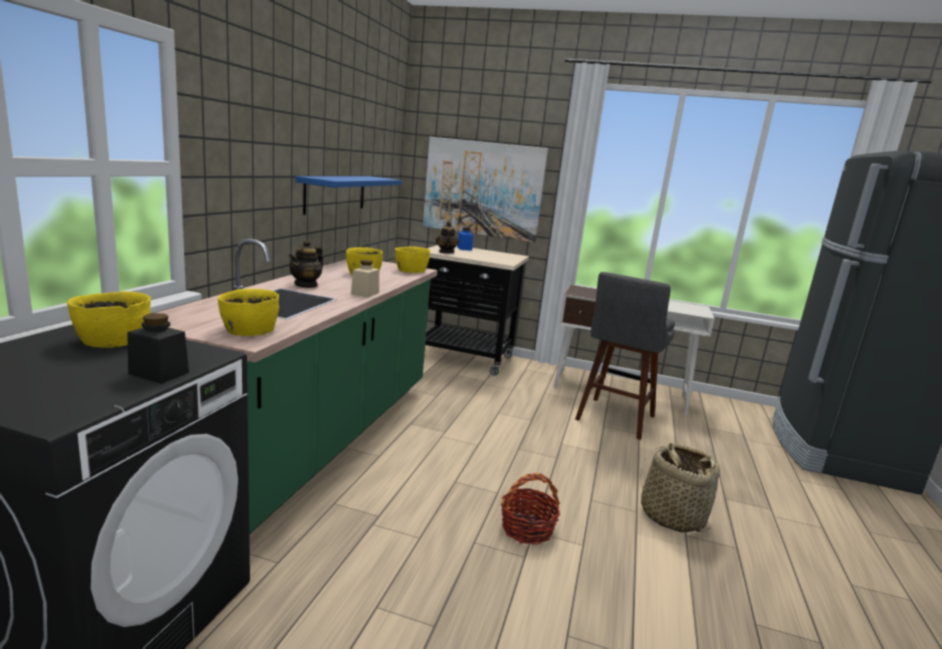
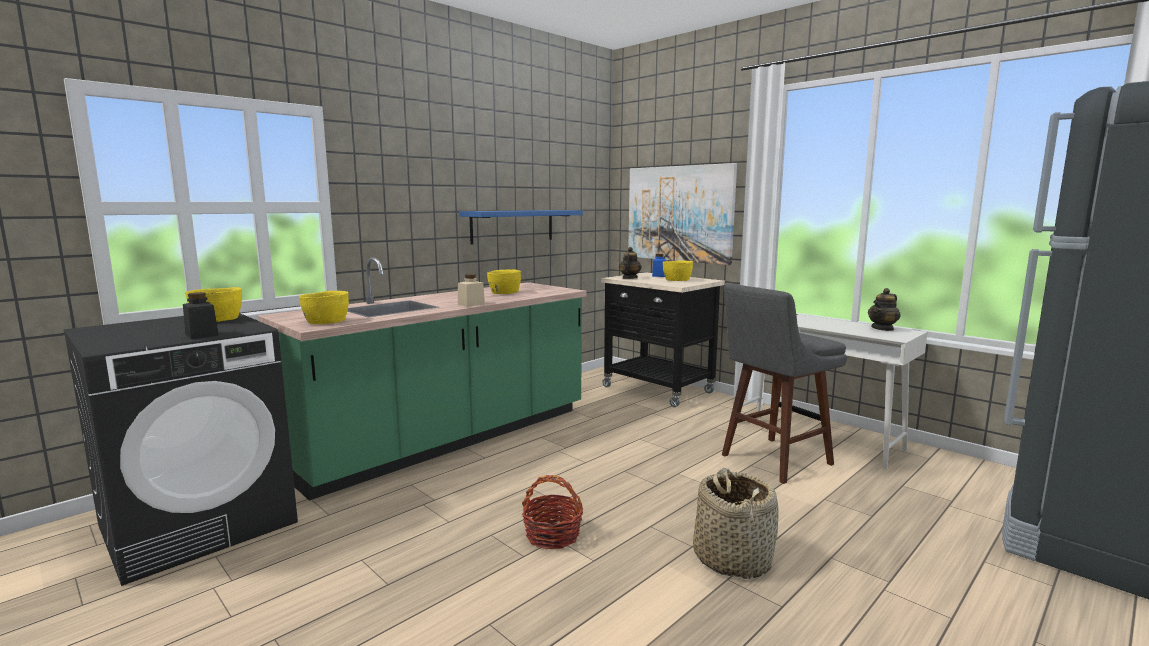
camera: 30 degrees right, 5 degrees down
(306, 285) = (435, 298): teapot -> teapot (882, 328)
(410, 270) = (556, 291): yellow bowl -> yellow bowl (676, 280)

